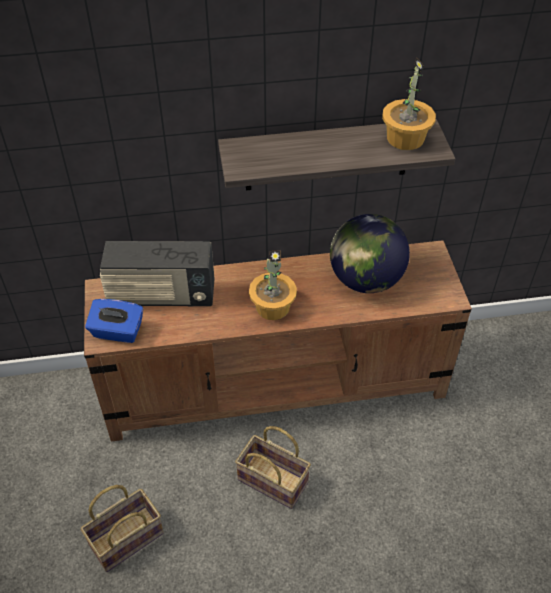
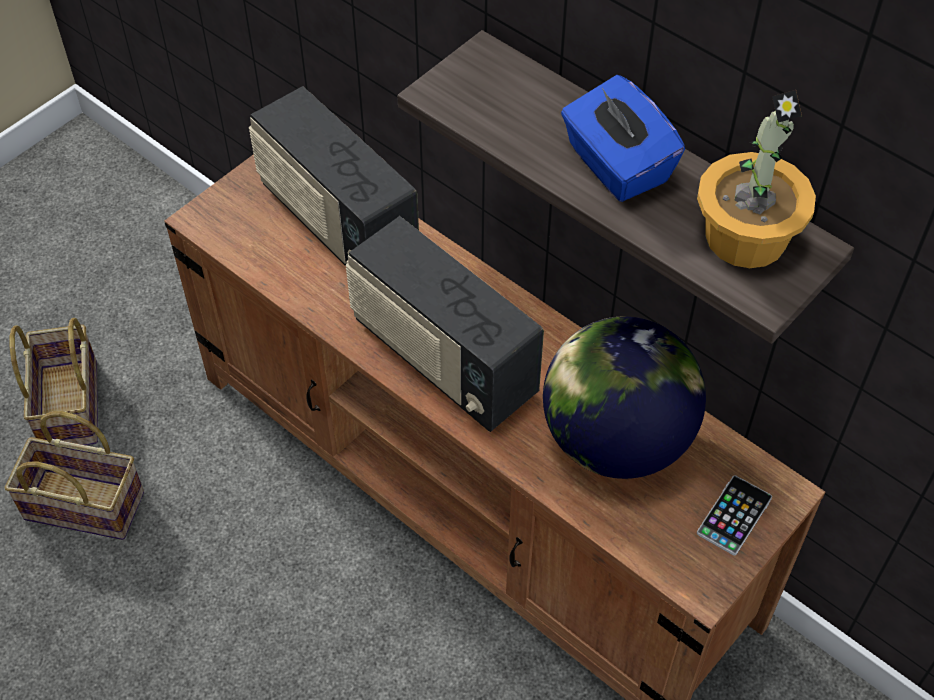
camera: 50 degrees right, 5 degrees up
(117, 332) = (231, 225): blue tissue box -> blue tissue box (616, 165)
(272, 306) = (442, 360): potted plant -> radio
(275, 481) = (309, 613): basket -> basket (72, 407)
(430, 270) = (734, 516): none -> phone

